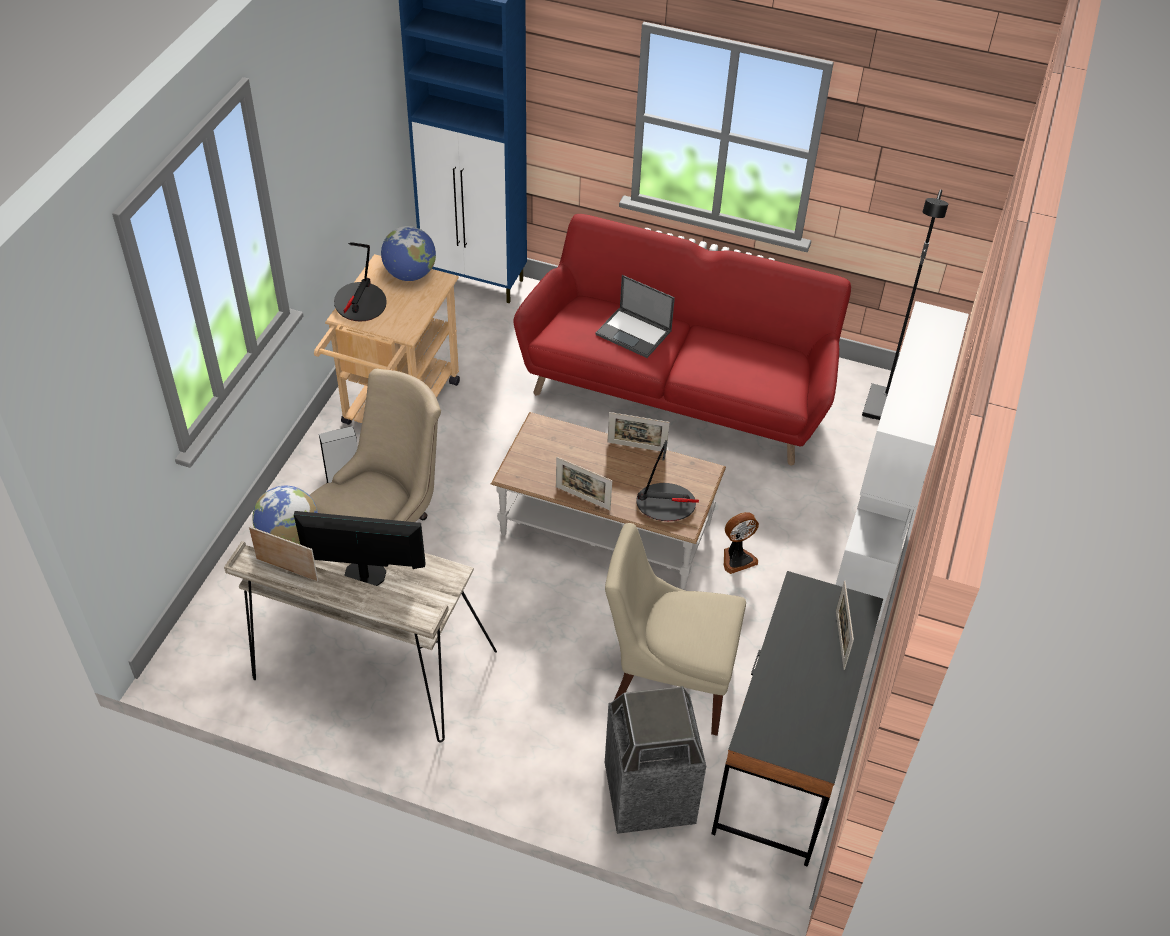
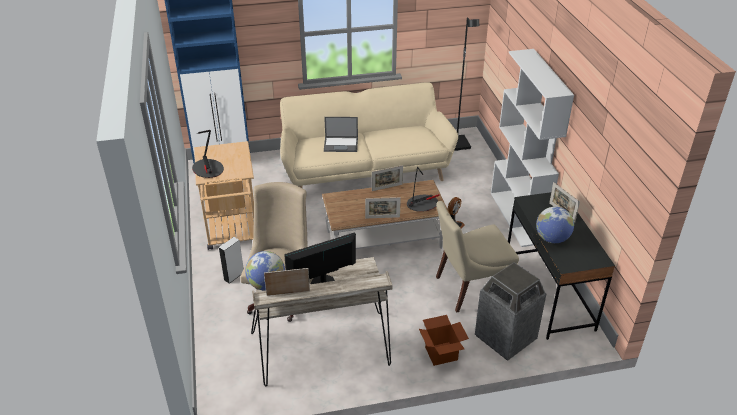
camera: 30 degrees left, 10 degrees down
(410, 274) = (222, 149): globe -> globe (552, 239)
(529, 766) = (441, 354): none -> cardboard box
(679, 388) = (364, 170): red sofa -> beige sofa

